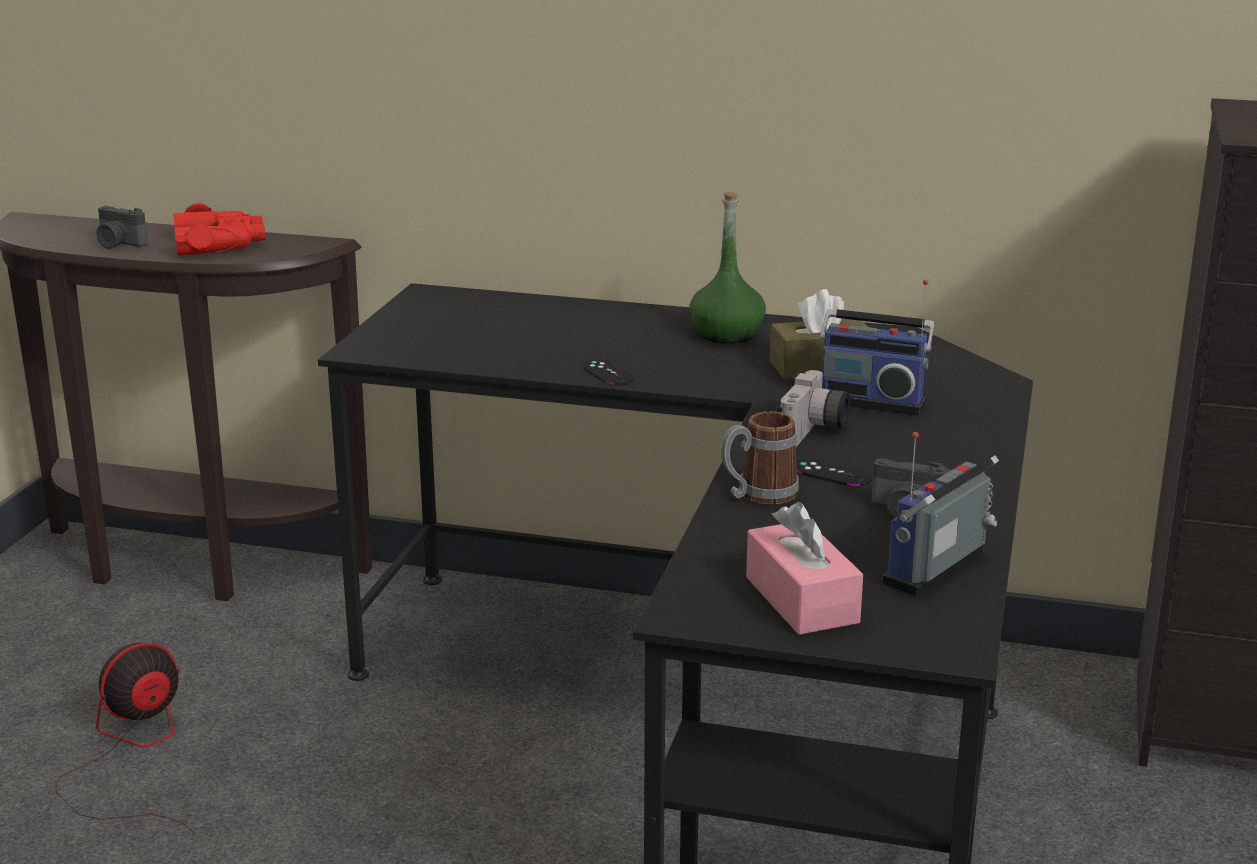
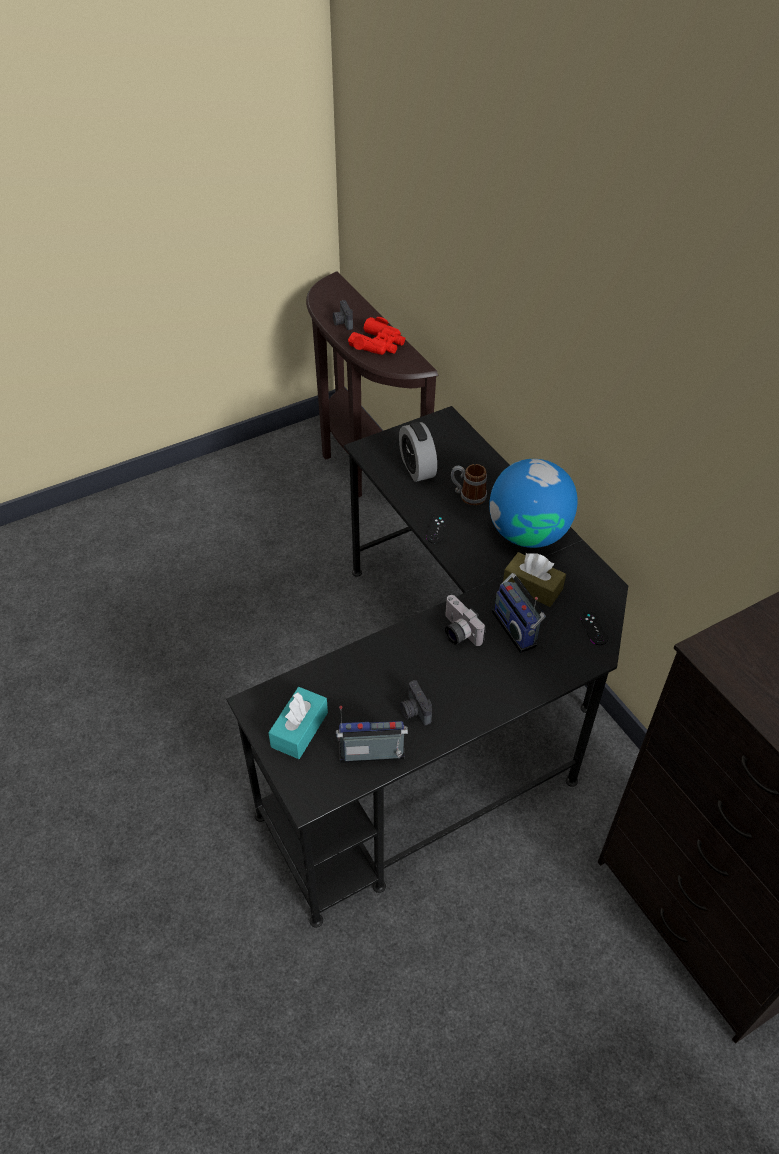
camera: 45 degrees right, 25 degrees up
(133, 754) = (247, 560): fan -> none
(472, 340) = (417, 468): none -> alarm clock
(727, 334) = (528, 533): green bottle -> globe
(758, 495) = (375, 656): mug -> mug (468, 495)
(801, 600) = (299, 729): pink tissue box -> turquoise tissue box
(814, 433) = (457, 632): camera -> camera turned 75 degrees clockwise
(831, 473) = (423, 664): black game controller -> black game controller (594, 628)

